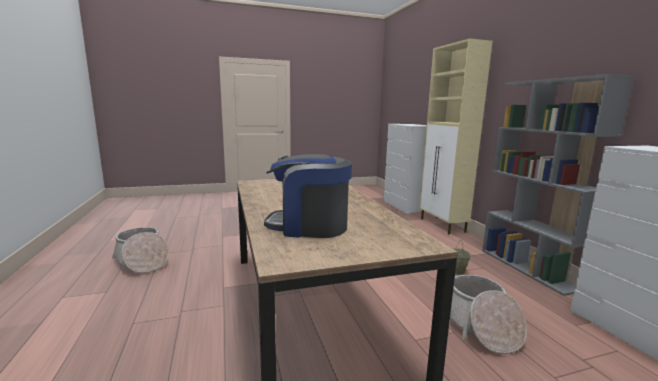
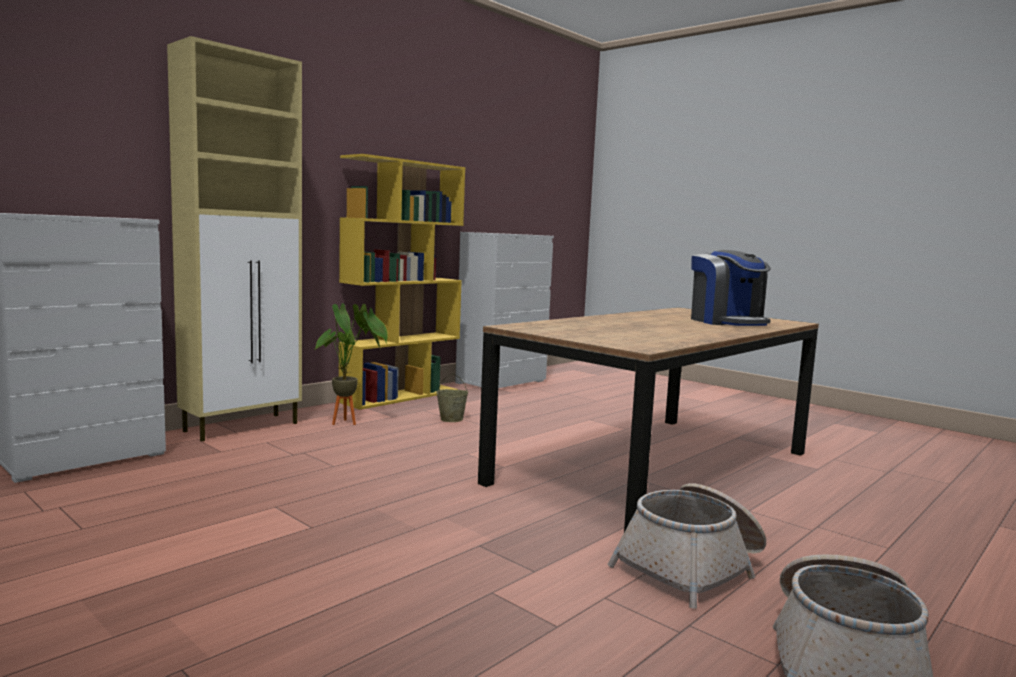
camera: 120 degrees left, 5 degrees down
(449, 244) = (350, 422): none -> potted plant
(478, 326) = (565, 413): basket -> basket (692, 567)
(529, 268) = (401, 396): grey bookcase -> yellow bookcase

